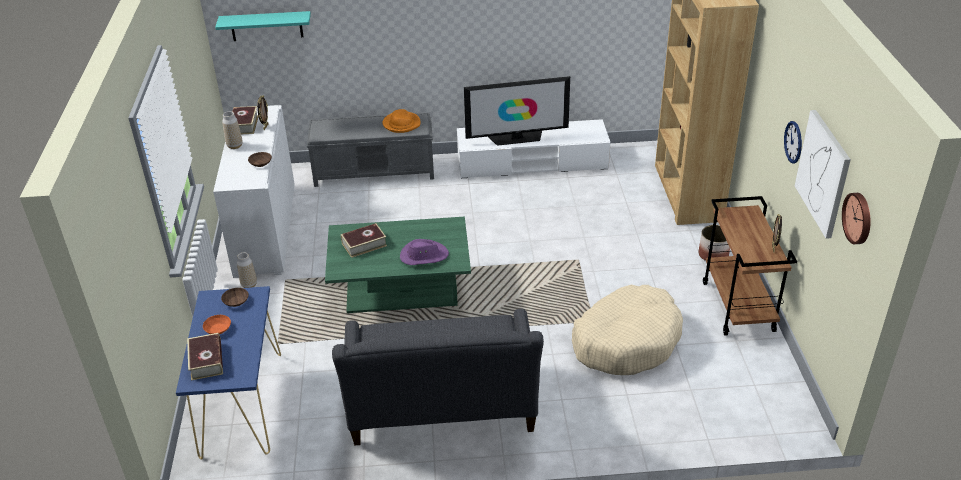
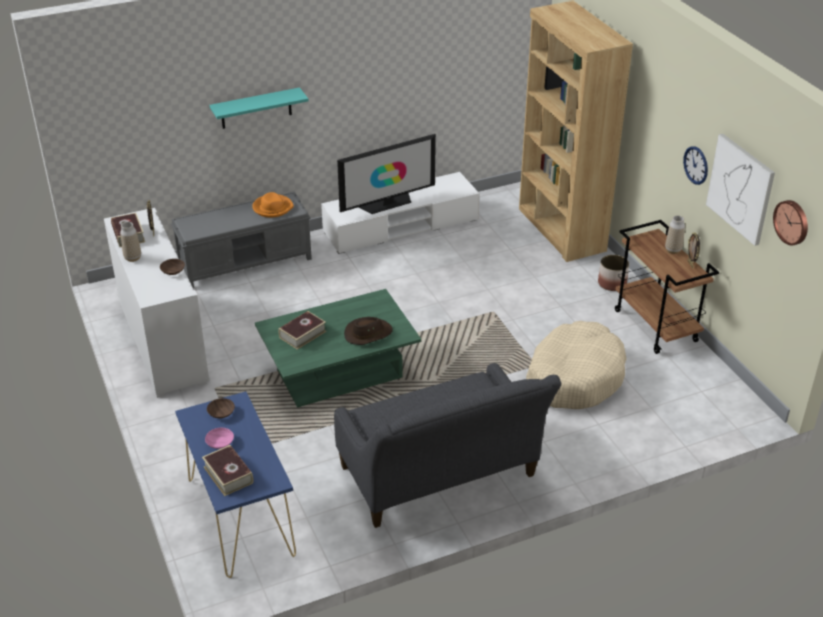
camera: 20 degrees left, 0 degrees up
(218, 329) = (220, 442): orange bowl -> pink bowl
(249, 285) = (178, 401): vase -> vase (673, 250)
(266, 26) = (124, 126): turquoise shelf -> turquoise shelf (256, 108)
(423, 255) = (368, 333): purple hat -> brown hat

